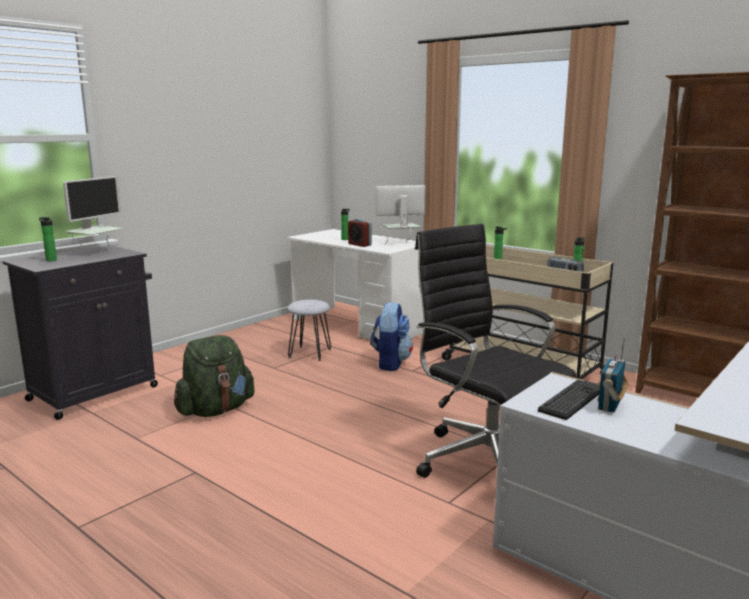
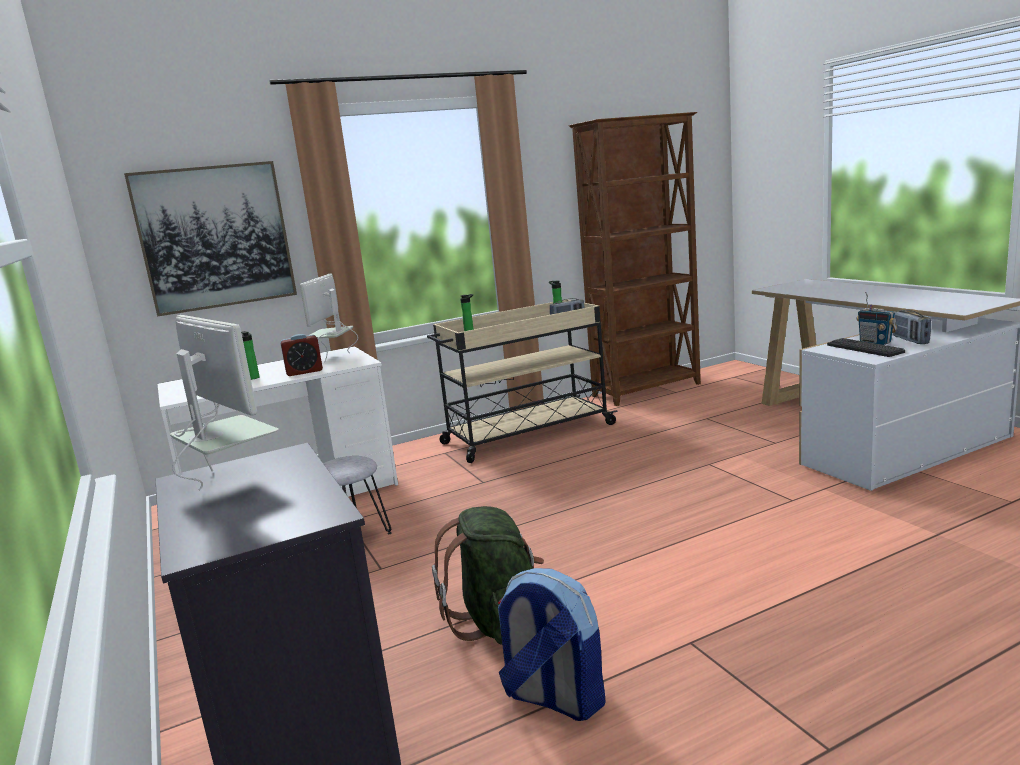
camera: 65 degrees left, 0 degrees up
(50, 260) = (247, 516): bottle -> none
(383, 146) = (215, 237): none -> picture
(390, 363) = (448, 491): backpack -> backpack (553, 698)
(486, 460) = (718, 475): black office chair -> none
(639, 425) = (910, 340): none -> radio

